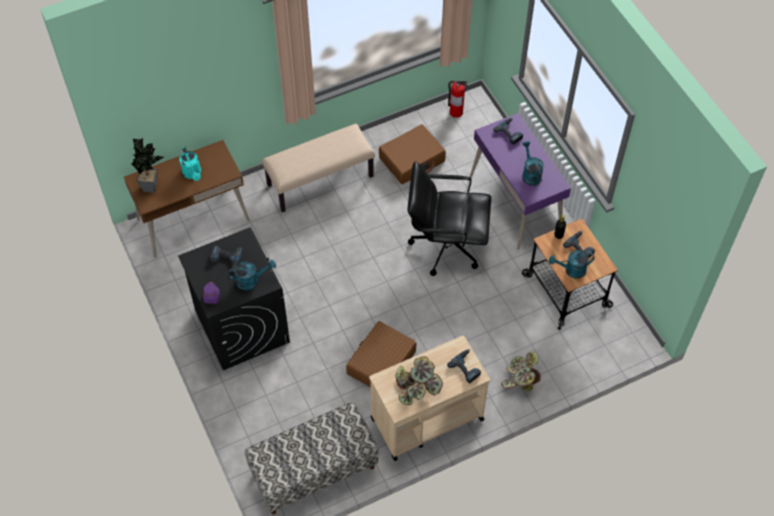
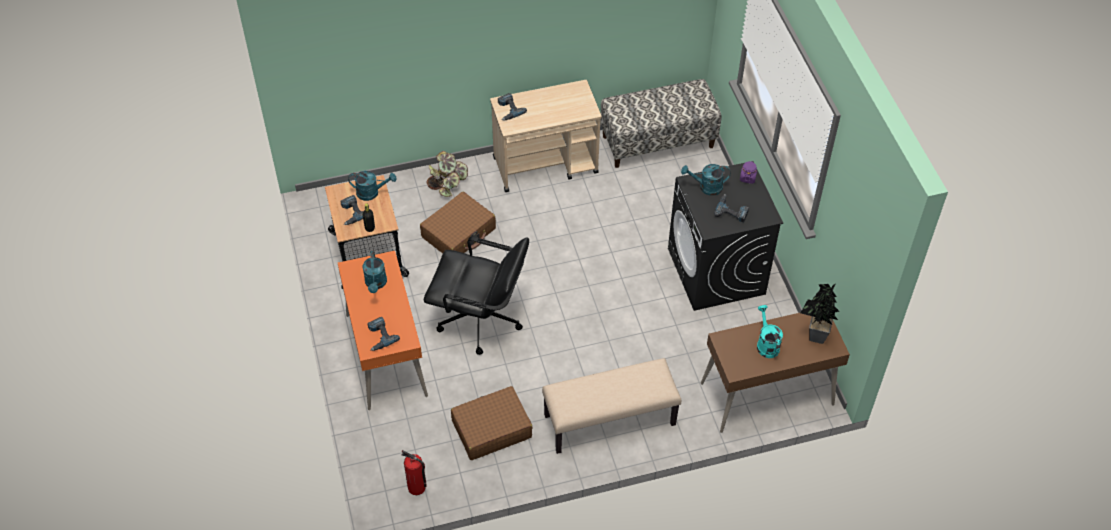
camera: 170 degrees left, 5 degrees down
(381, 363) = (578, 217): brown suitcase -> brown suitcase (459, 233)
(416, 388) = (559, 101): potted plant -> none
(515, 203) = (385, 355): purple desk -> orange desk

